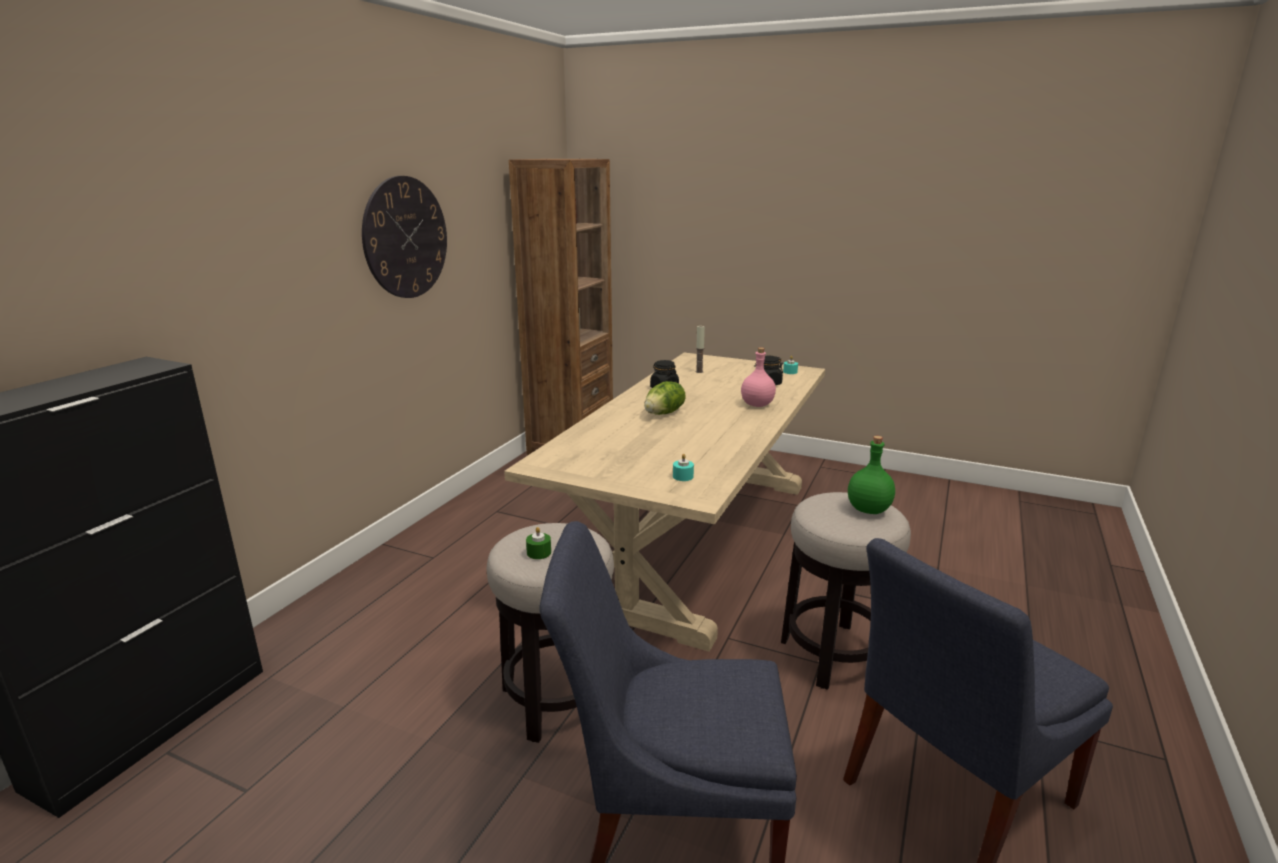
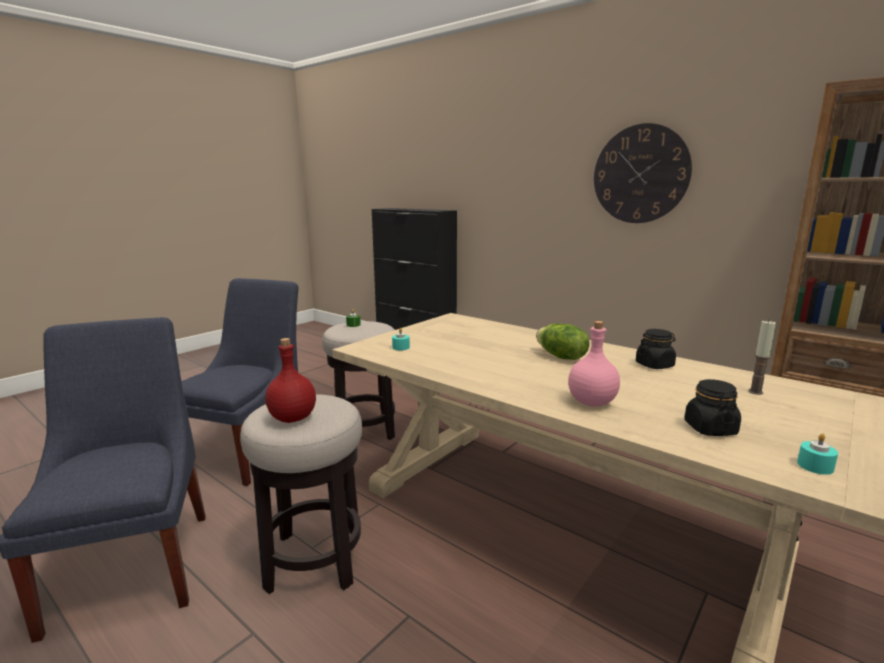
camera: 105 degrees right, 5 degrees down
(868, 510) = (292, 418): green bottle -> red bottle

